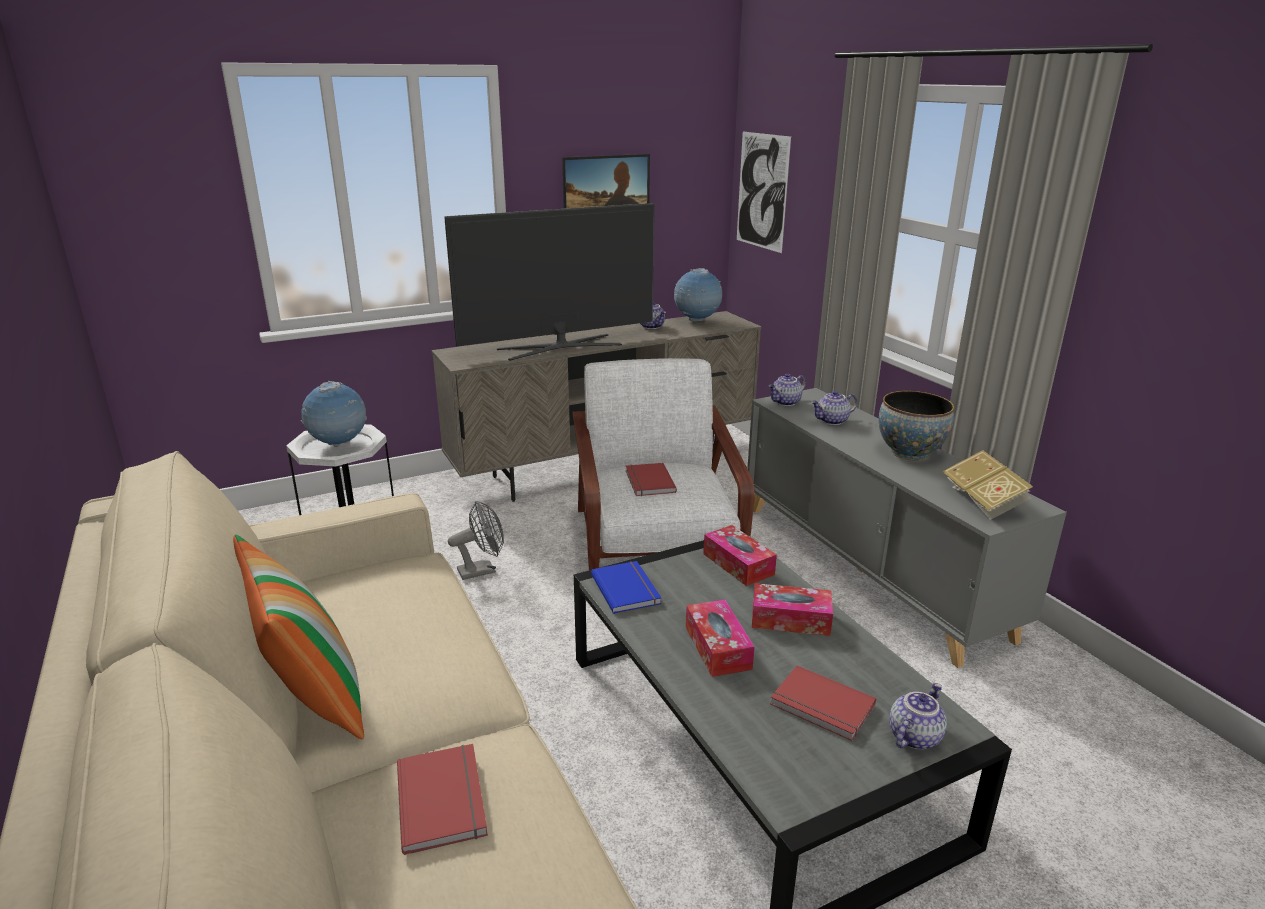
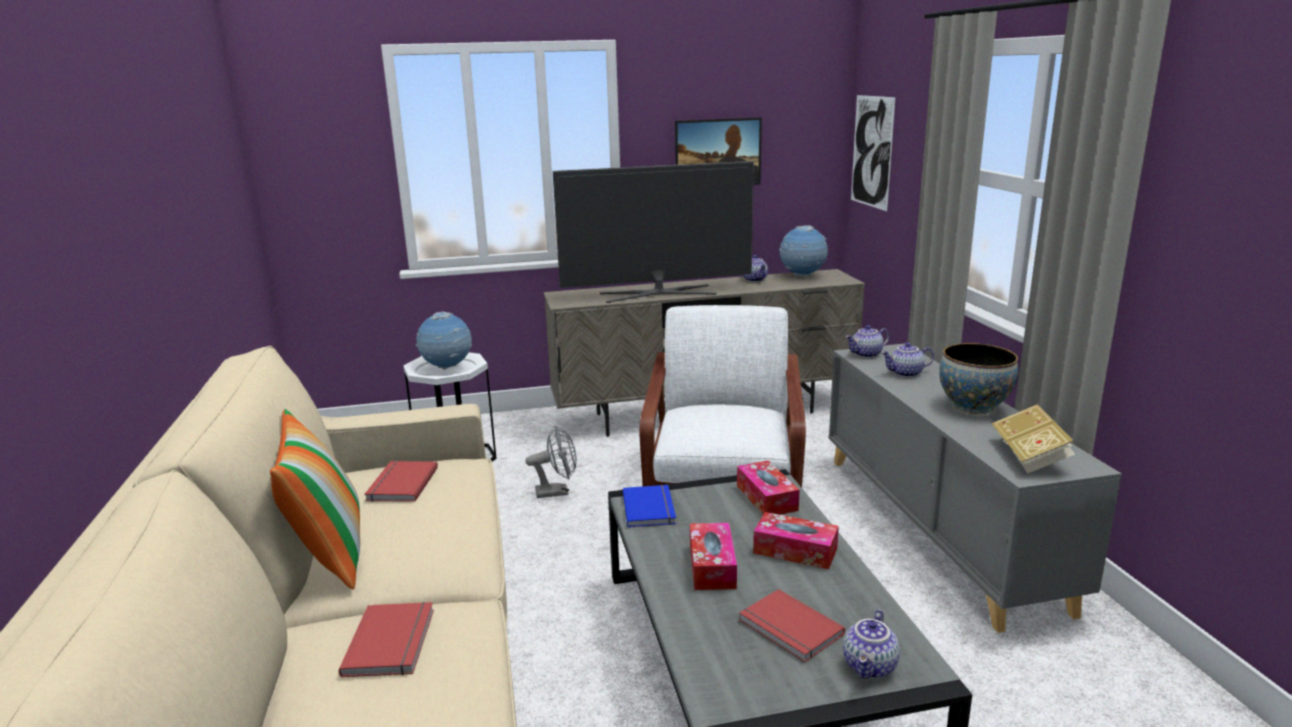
camera: 15 degrees right, 5 degrees down
(648, 482) = (710, 419): red book -> red book (400, 484)
(913, 736) = (871, 667): teapot -> teapot turned 150 degrees clockwise

